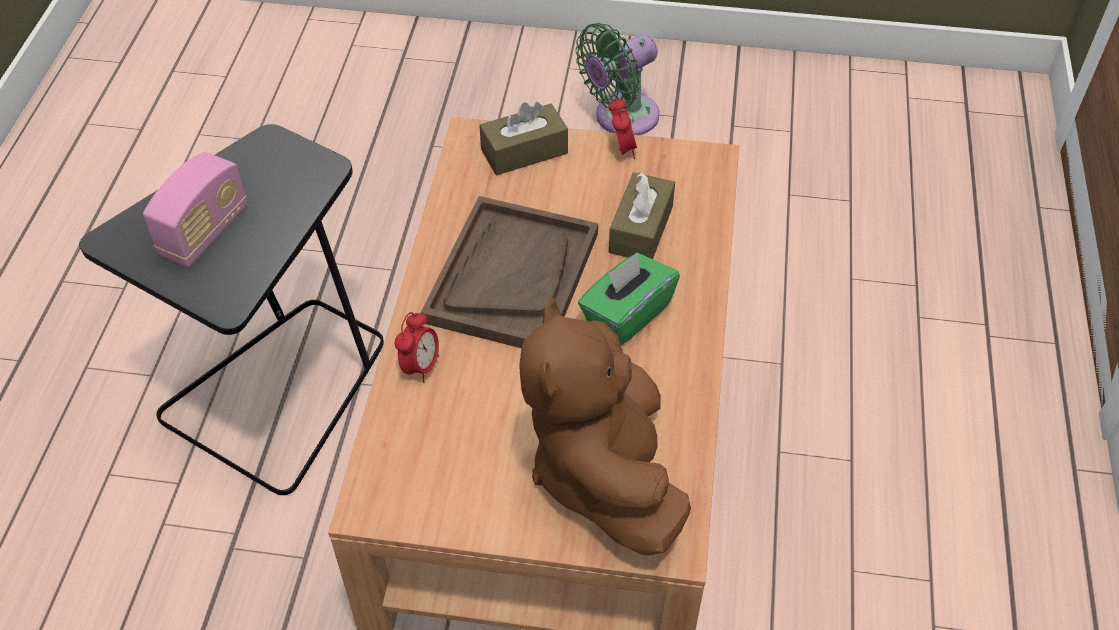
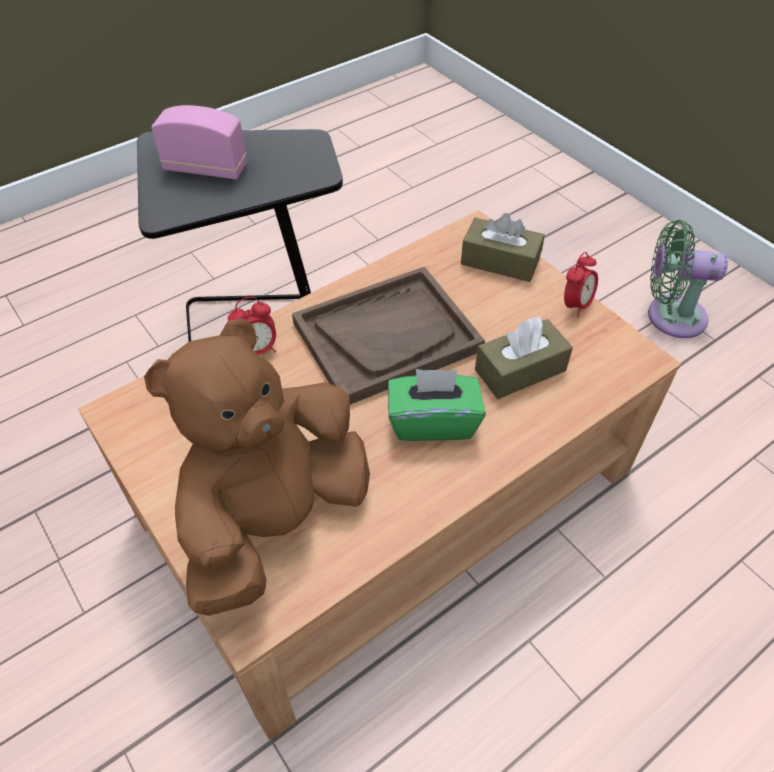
camera: 45 degrees right, 0 degrees up
(205, 232) = (206, 168): radio -> radio turned 150 degrees counterclockwise

